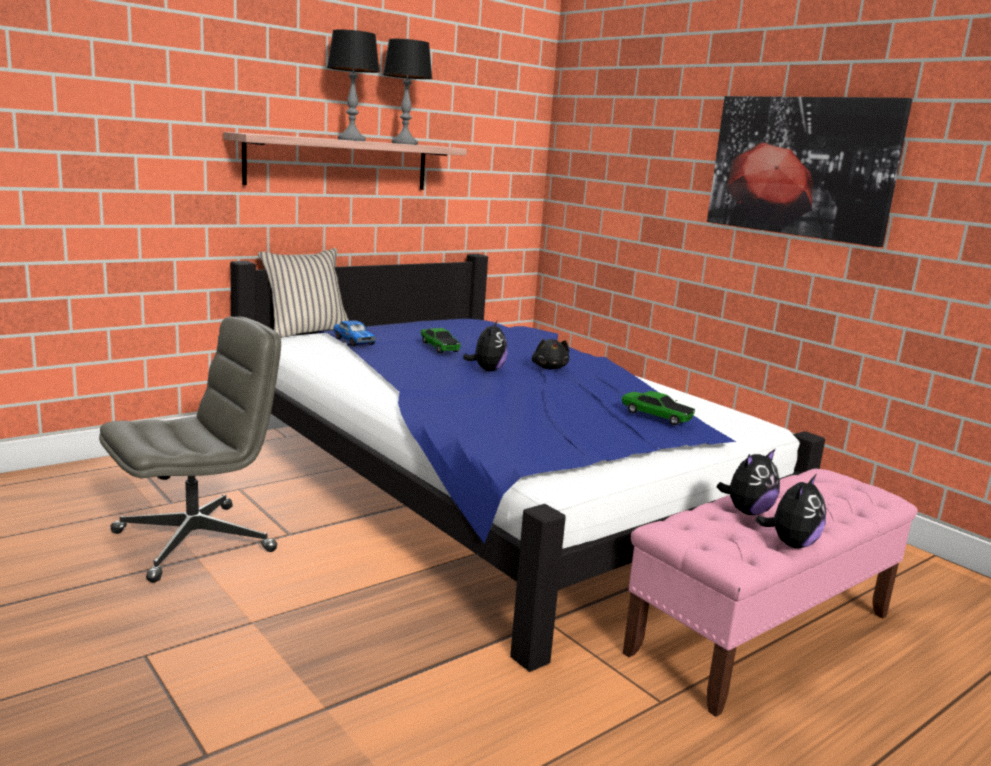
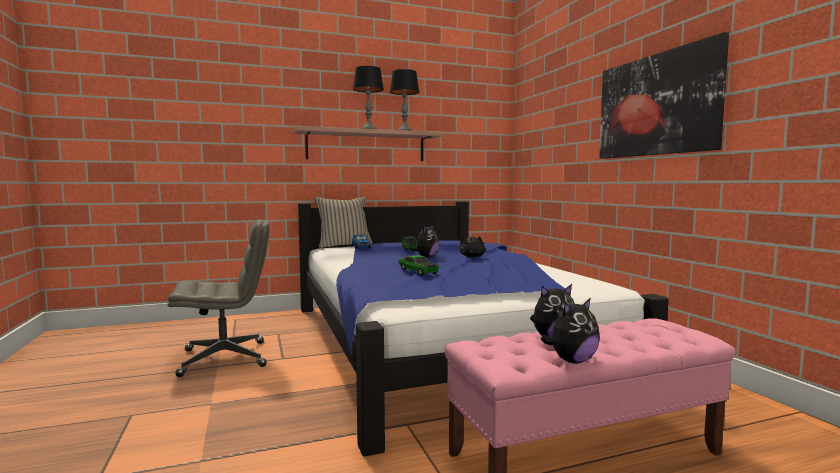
camera: 20 degrees right, 10 degrees down
(656, 416) = (517, 277): toy car -> toy car (417, 271)

